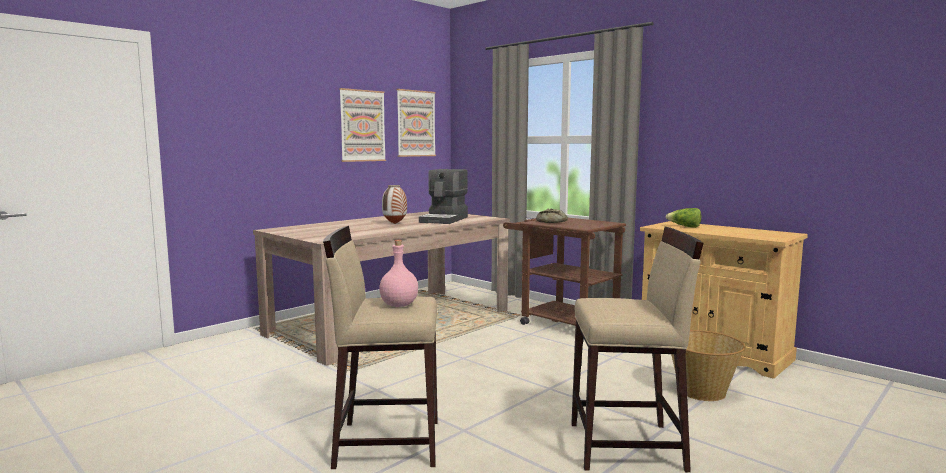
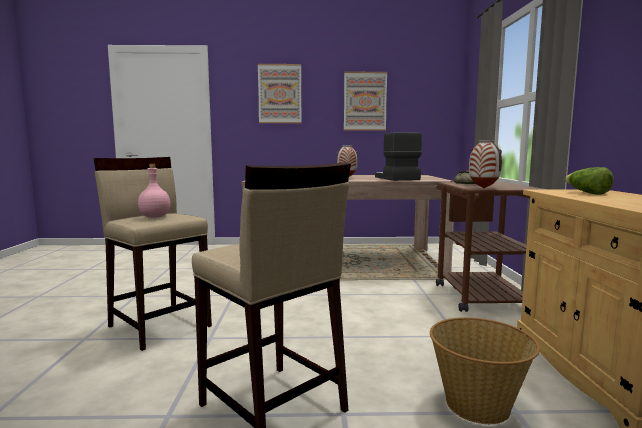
camera: 45 degrees right, 0 degrees up
(415, 123) = (421, 98): picture -> picture (279, 94)
(445, 220) = (396, 178): coffee machine -> coffee machine turned 105 degrees clockwise
(589, 227) = (484, 188): none -> vase

